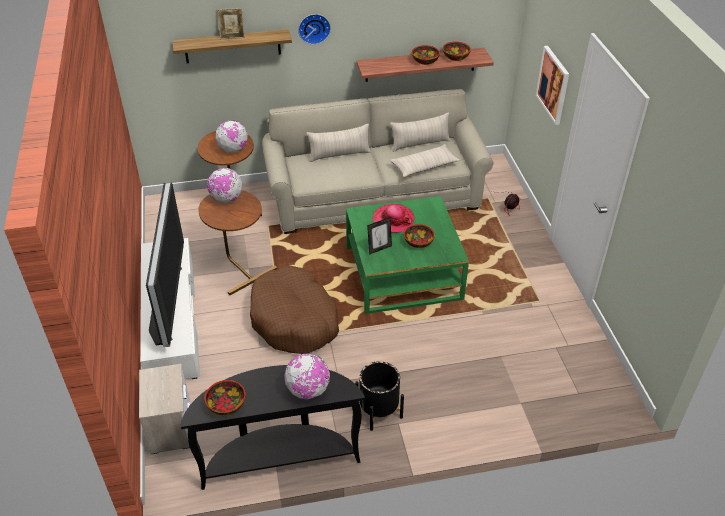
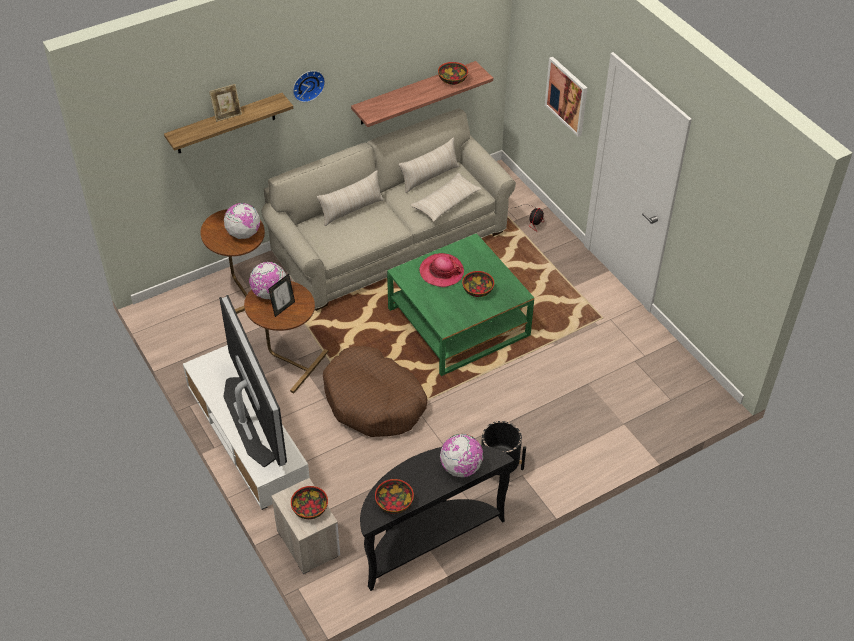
camera: 20 degrees left, 5 degrees up
(379, 249) = (442, 307): picture frame -> picture frame (283, 308)
(425, 61) = (424, 91): bowl -> bowl (310, 508)

